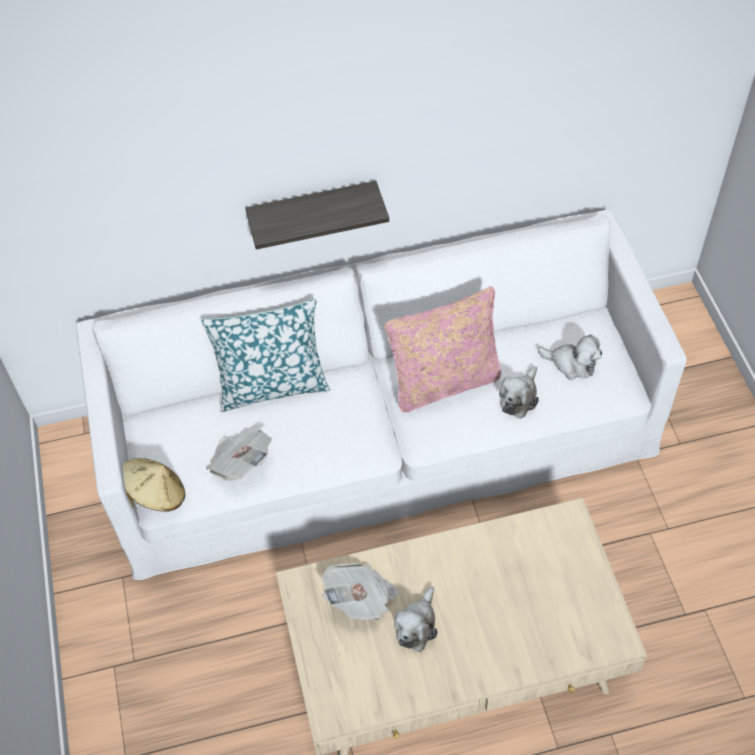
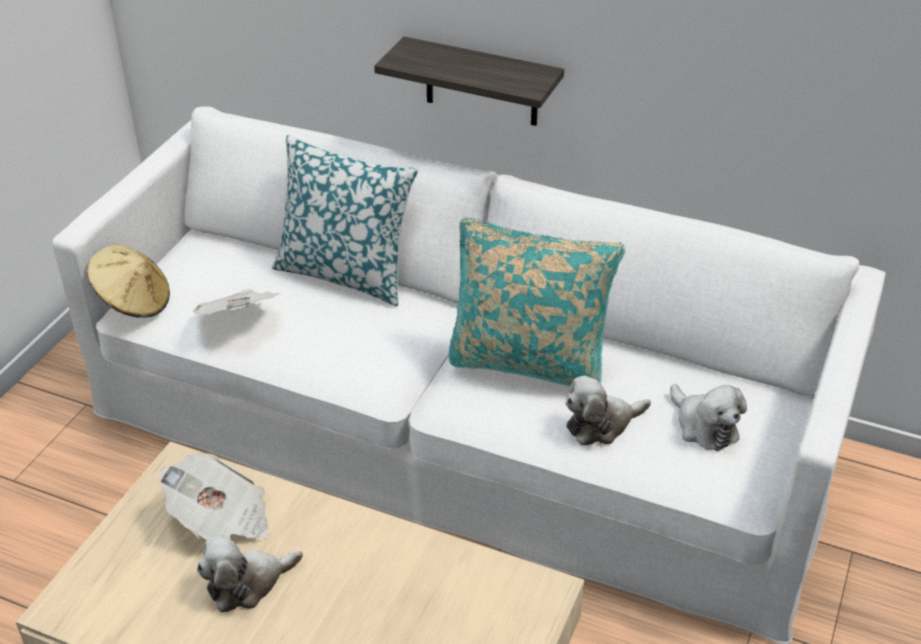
camera: 35 degrees right, 15 degrees down
(446, 384) = (529, 366): pink pillow -> turquoise pillow

